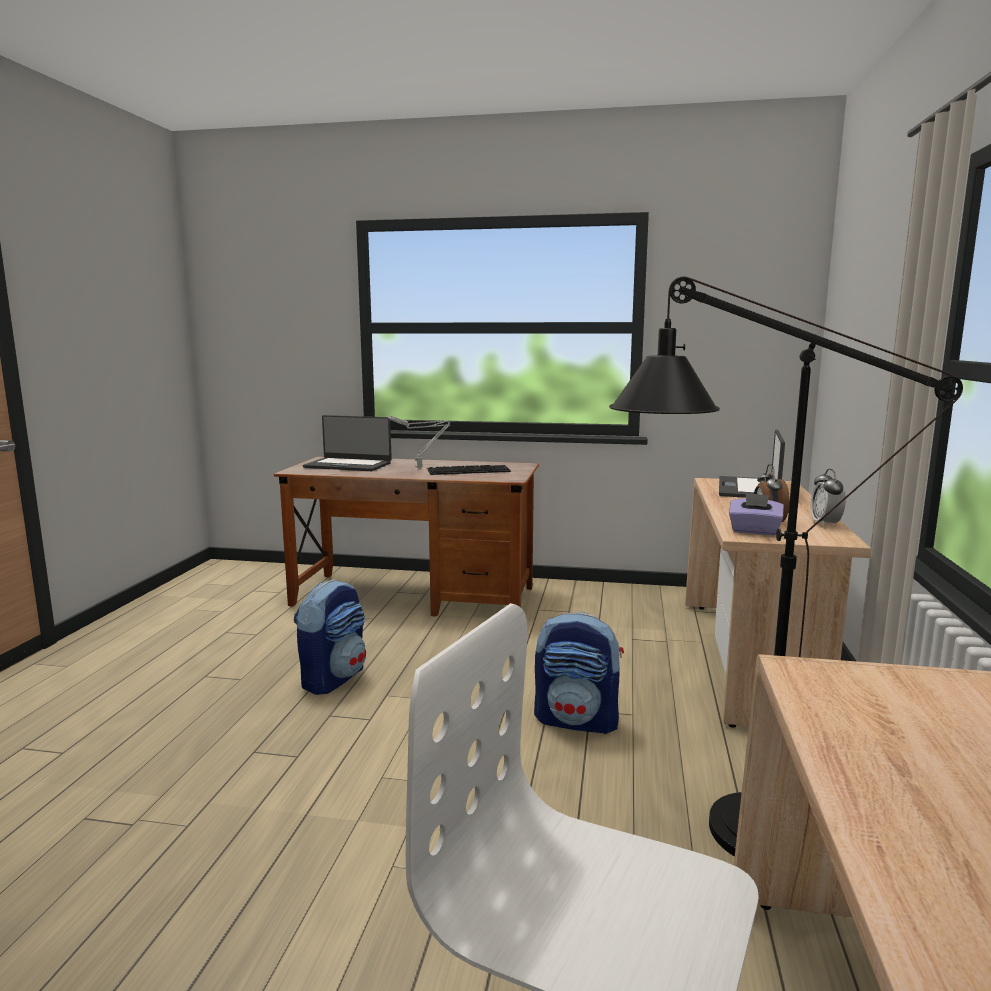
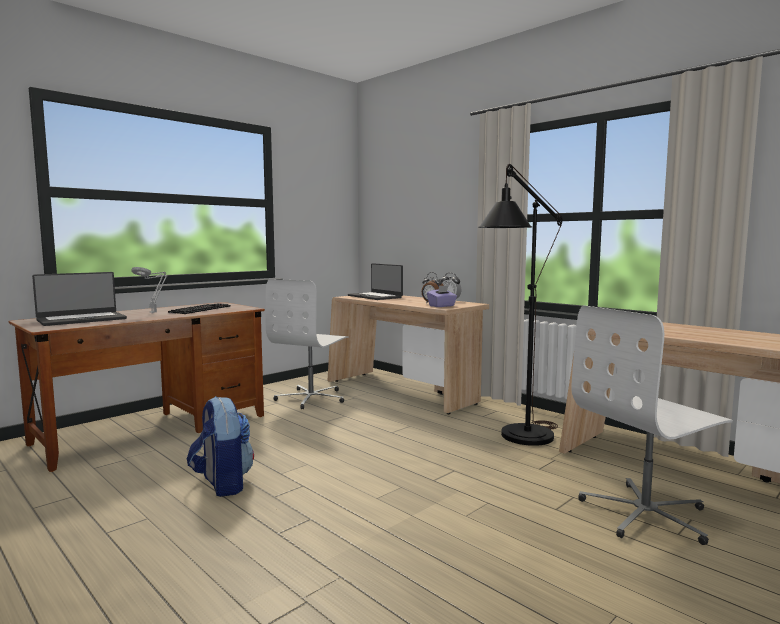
camera: 55 degrees left, 5 degrees down
(577, 720) = (397, 437): backpack -> none
(616, 620) = (311, 398): none -> white office chair

